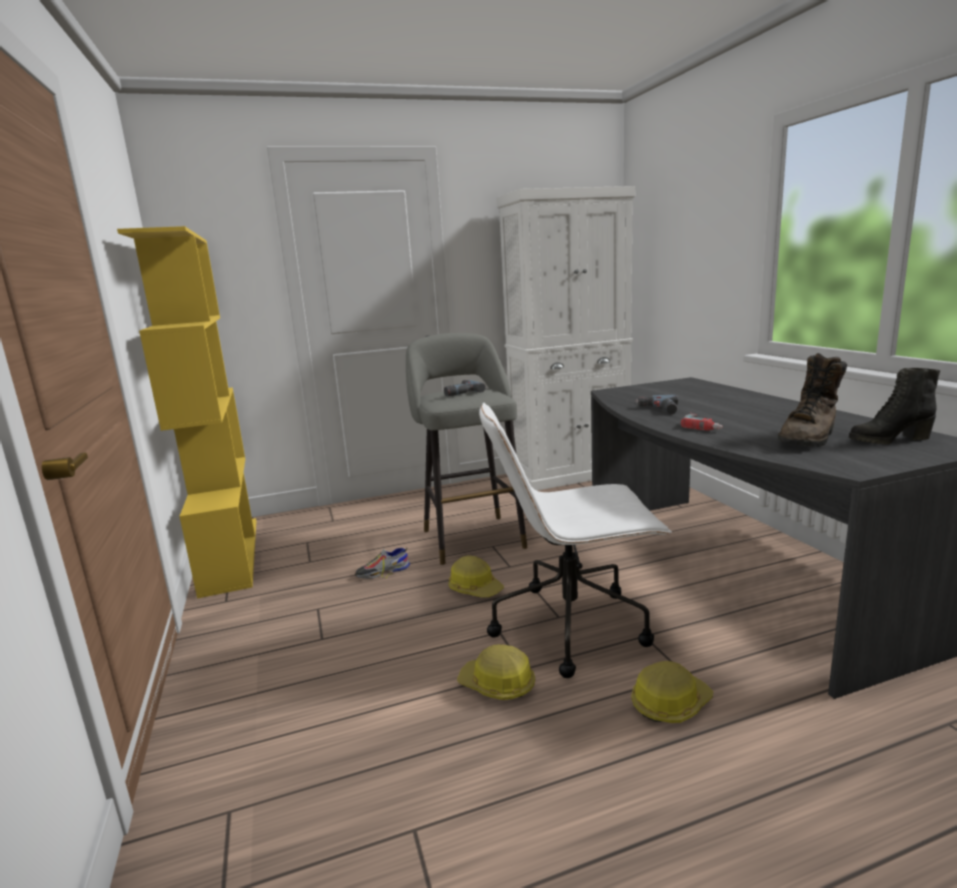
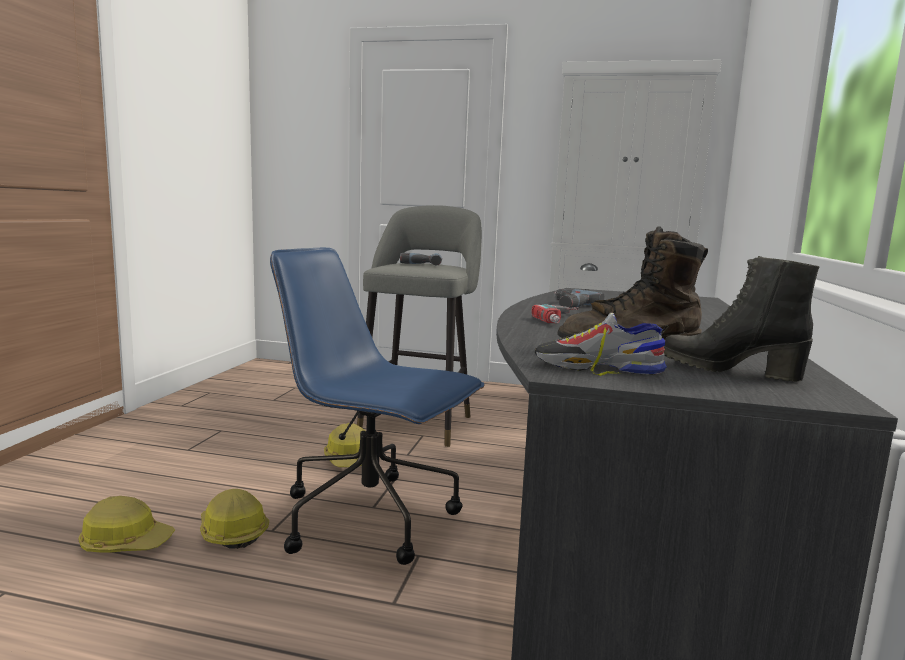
camera: 30 degrees right, 5 degrees down
(229, 554) = (236, 379): yellow bookcase -> none
(383, 572) = (306, 423): shoe -> shoe (598, 367)
(573, 625) = (372, 518): white office chair -> blue office chair
(669, 703) = (331, 618): hard hat -> hard hat (126, 542)

